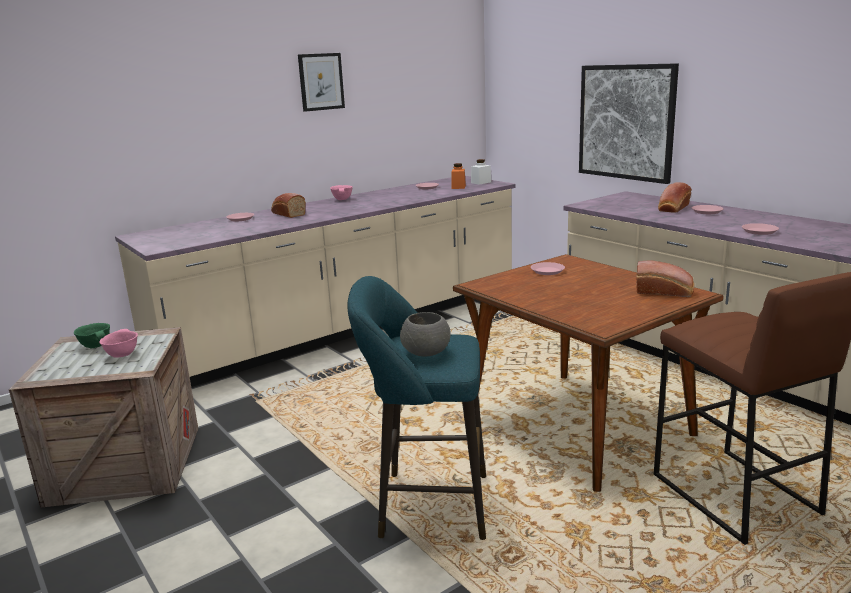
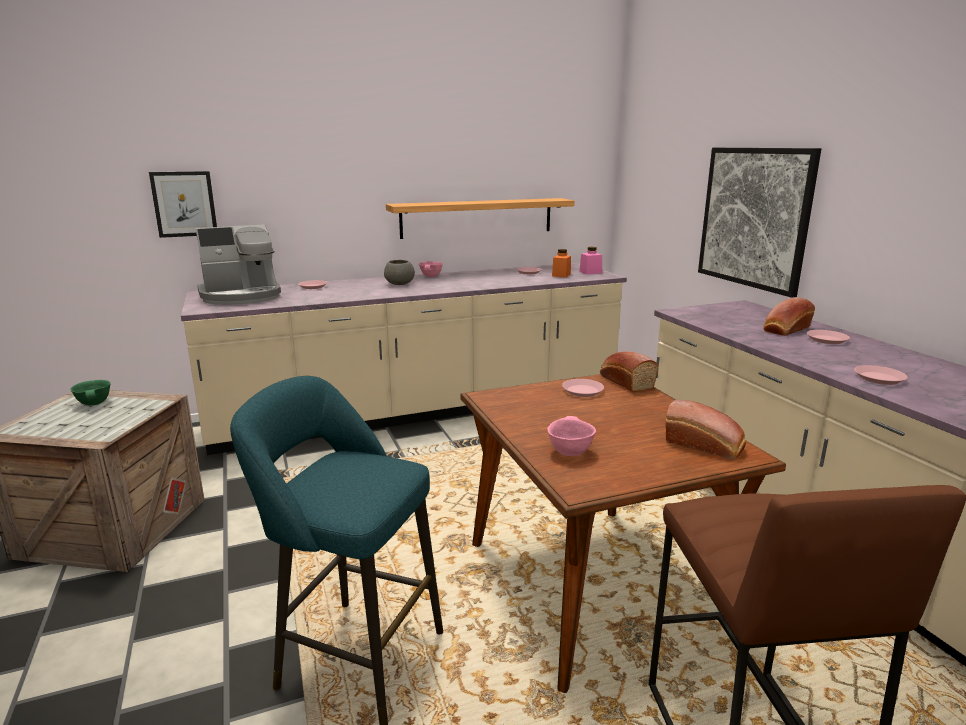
camera: 15 degrees right, 0 degrees up
(122, 355) = (103, 418): pink bowl -> pink bowl (569, 452)
(181, 234) = (242, 296): none -> coffee machine
(287, 214) = (361, 286): bread -> bread (625, 381)
(321, 82) = (421, 151): picture -> picture (184, 204)
(373, 141) = (477, 217): none -> shelf
(426, 353) = (340, 482): grey bowl -> grey bowl (399, 284)
(481, 182) = (590, 272): white jar -> pink jar

